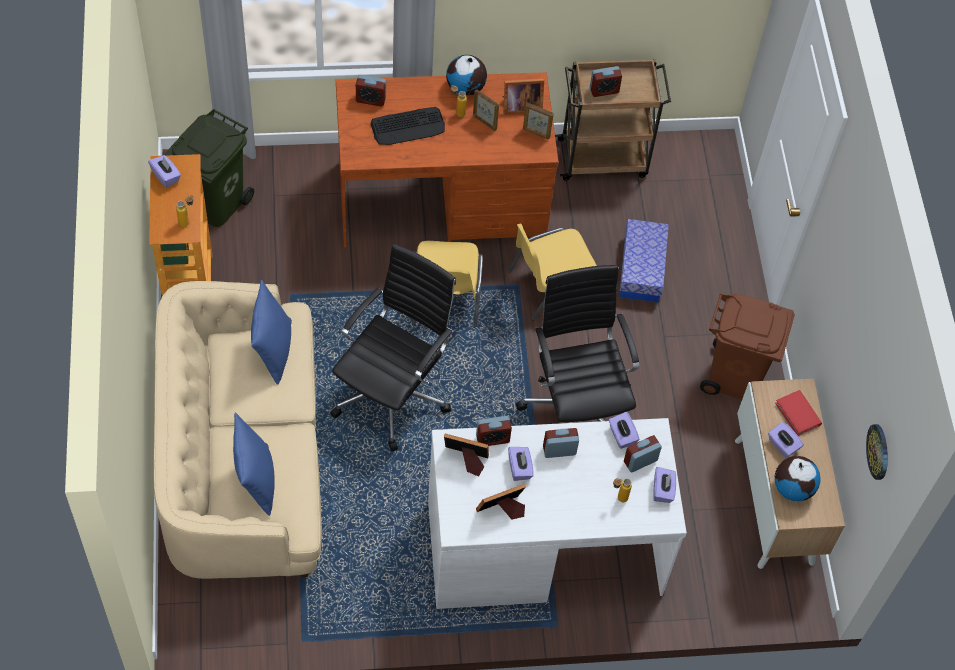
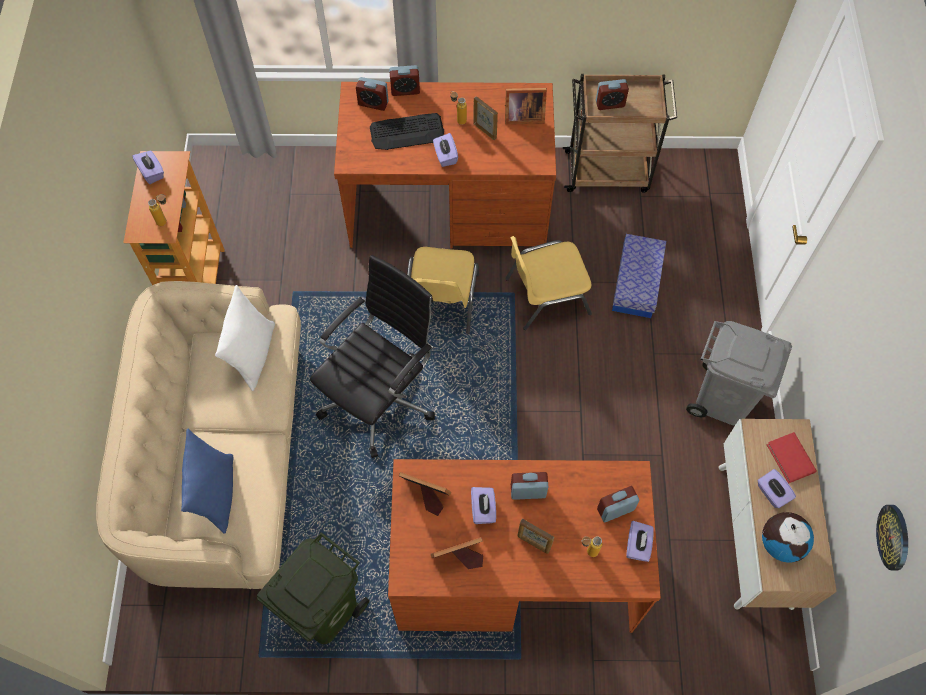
camera: 10 degrees right, 5 degrees up
(214, 203) = (233, 198): green trash can -> green trash can (323, 610)
(273, 351) = (253, 355): blue pillow -> white pillow
(466, 88) = (469, 96): globe -> none
(492, 439) = (457, 473): alarm clock -> alarm clock (405, 90)
(536, 133) = (536, 144): picture frame -> picture frame (533, 543)
(543, 546) = (513, 569): white desk -> brown desk
(577, 409) = (560, 424): black office chair -> none
(622, 436) = (597, 479): purple tissue box -> purple tissue box (445, 156)
(734, 377) = (722, 400): brown trash can -> grey trash can

